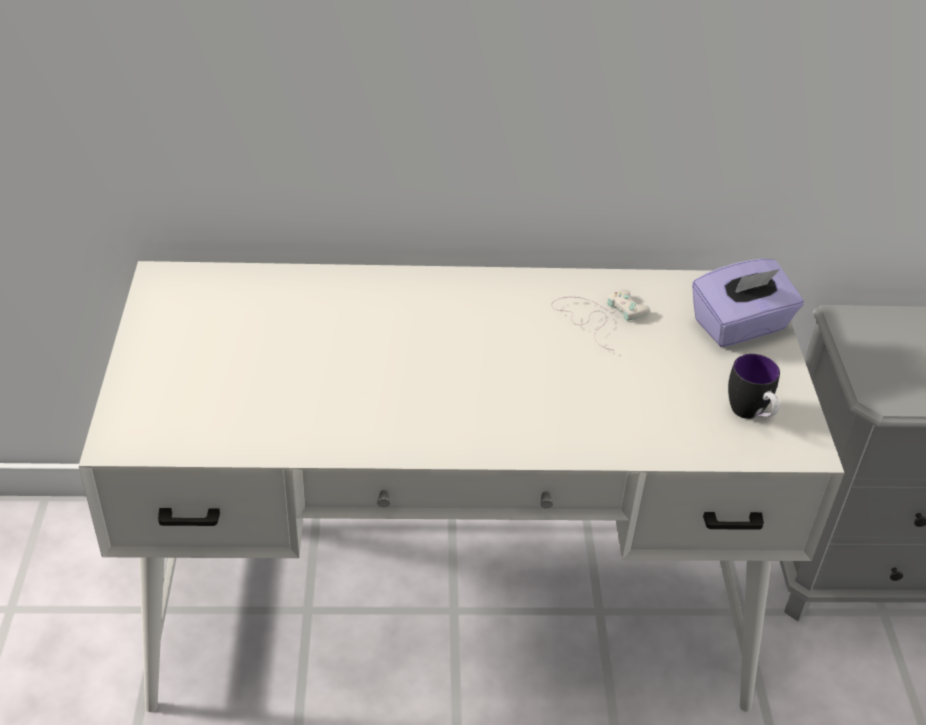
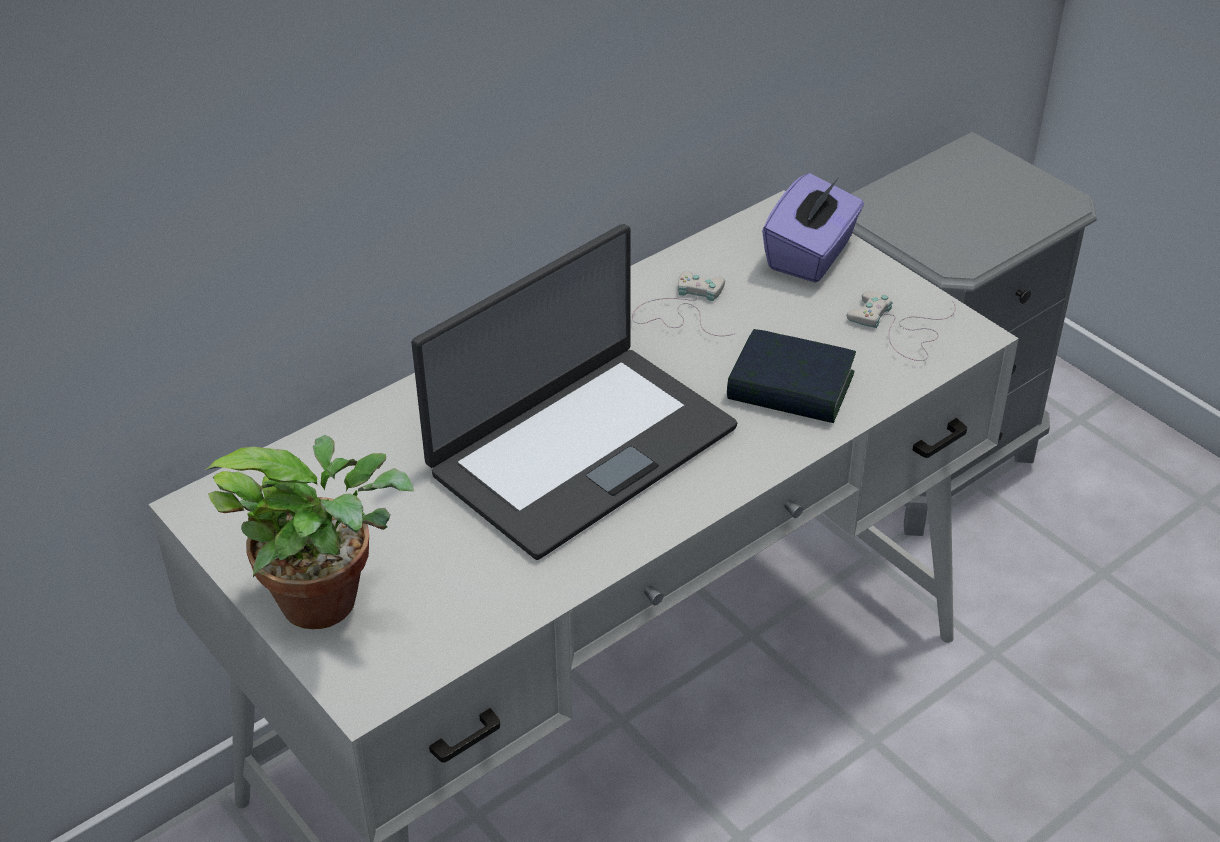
camera: 35 degrees left, 0 degrees up
(165, 374) = (330, 600): none -> potted plant
(421, 368) = (580, 448): none -> laptop
(615, 409) = (790, 387): none -> book
(750, 415) = (901, 330): mug -> white game controller

